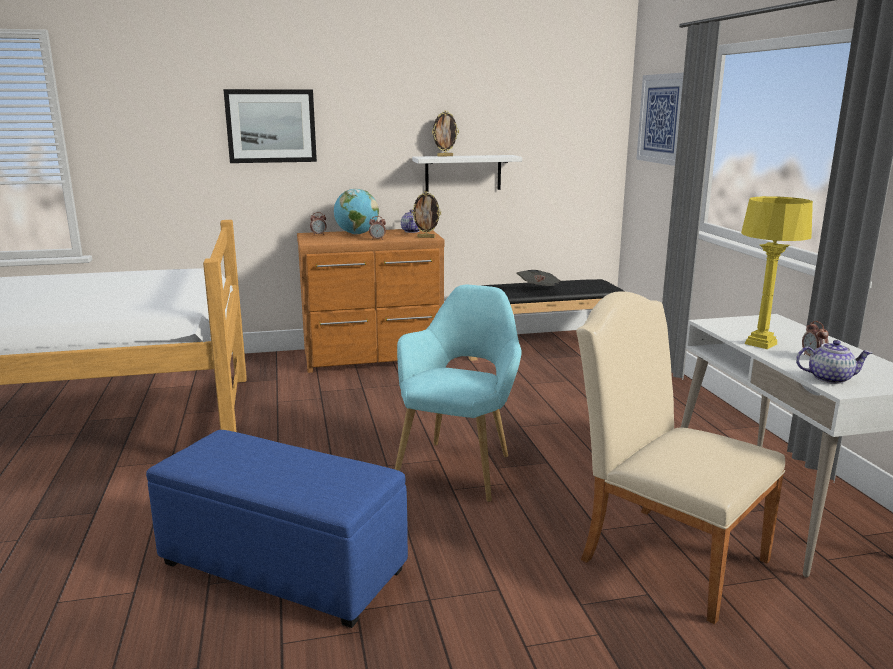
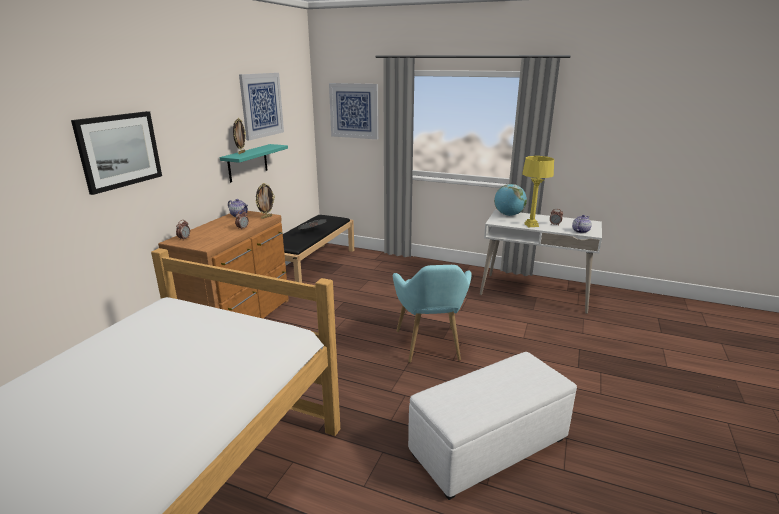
camera: 55 degrees left, 5 degrees up
(284, 567) = (489, 446): blue ottoman -> white ottoman
(356, 234) = (210, 229): globe -> globe (508, 215)
(459, 466) = (430, 348): turquoise armchair -> turquoise armchair turned 150 degrees counterclockwise
(463, 173) = (247, 163): white shelf -> turquoise shelf
(505, 100) = (261, 105): none -> picture
(663, 554) = (553, 332): beige chair -> none

